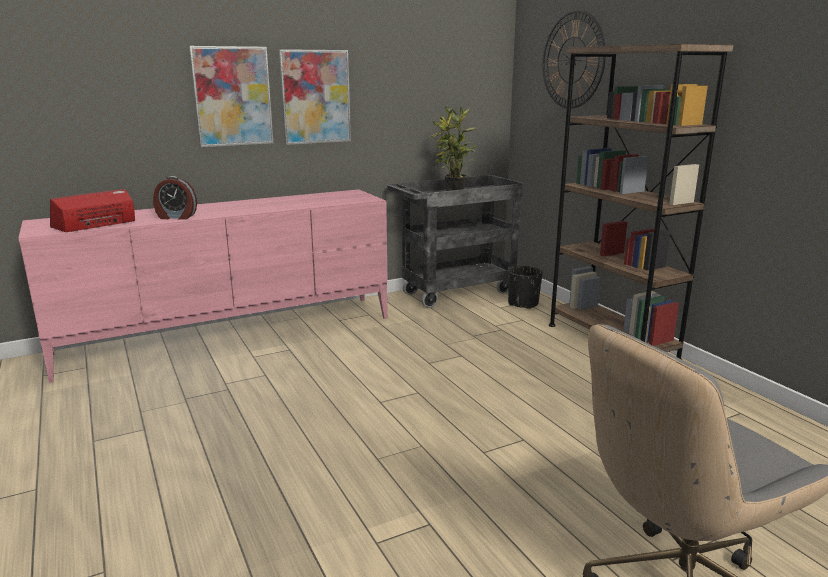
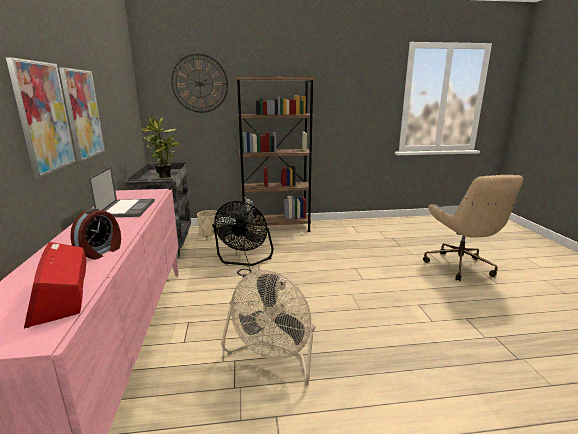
camera: 70 degrees left, 0 degrees up
(241, 408) = (272, 355): none -> beige fan
(297, 202) = (127, 208): none -> laptop
(456, 344) = (242, 261): none -> black fan
(523, 304) = (209, 233): black planter -> beige planter

